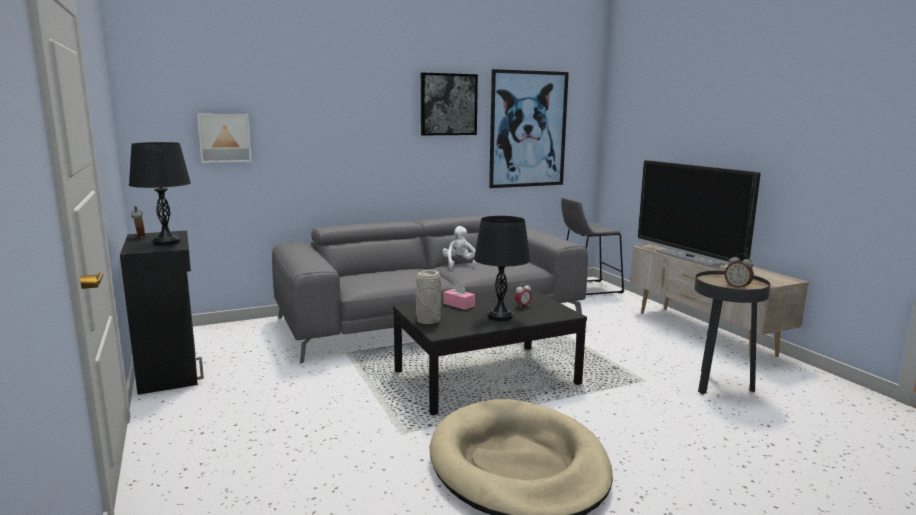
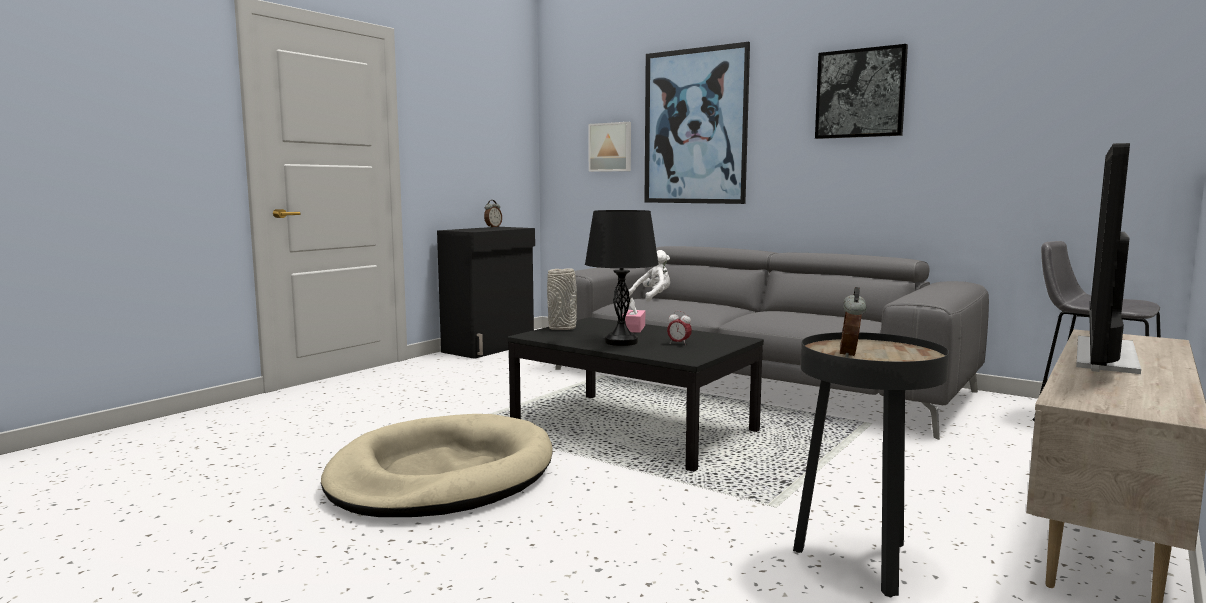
camera: 60 degrees right, 5 degrees down
(166, 243) = (485, 229): black table lamp -> none
(459, 264) = (785, 310): white plush toy -> white plush toy (653, 297)
(528, 129) = (1007, 124): picture -> picture (695, 127)

